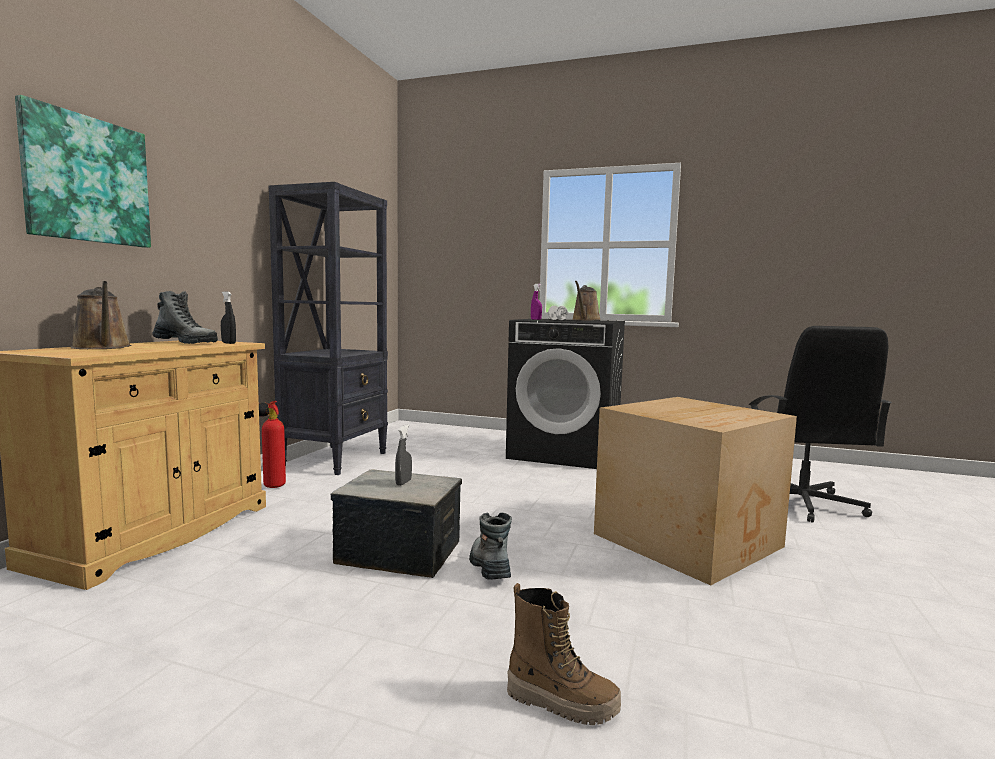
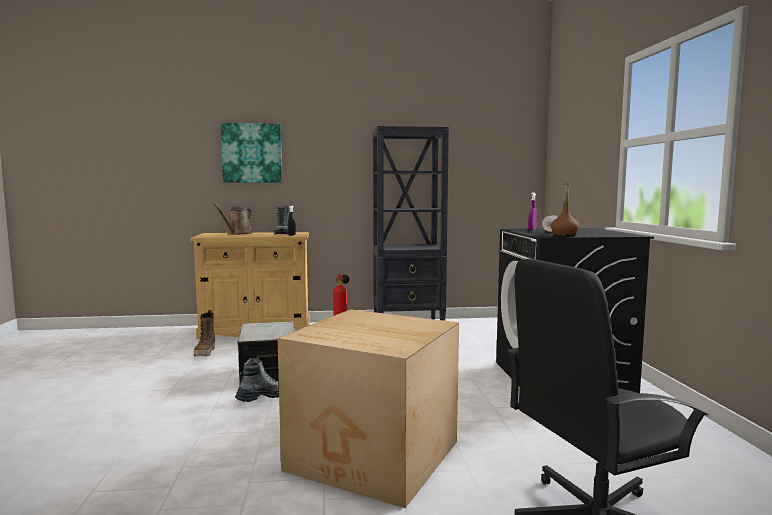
camera: 65 degrees right, 0 degrees up
(403, 483) = (271, 330): grey spray bottle -> none
(562, 702) = (117, 438): boot -> boot (205, 353)
(585, 320) = (586, 233): brown watering can -> none
(604, 321) = (564, 236): none -> brown bottle

